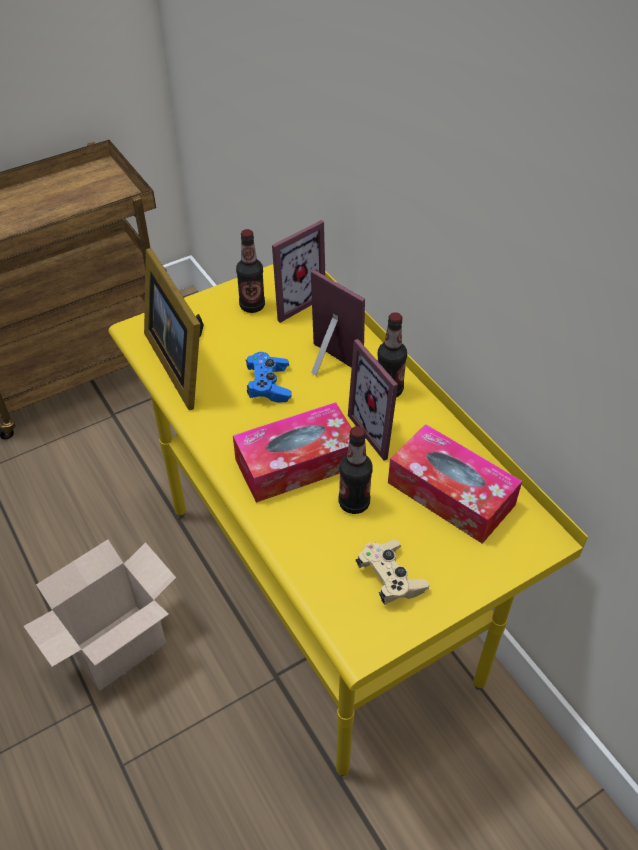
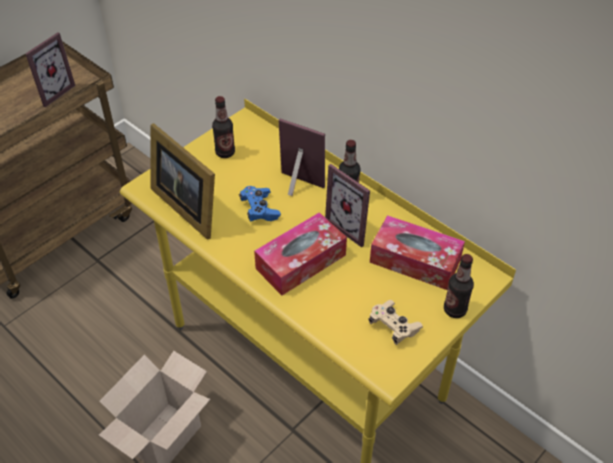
camera: 15 degrees left, 0 degrees up
(292, 301) = (254, 143): picture frame -> picture frame (52, 92)
(354, 503) = (351, 281): bottle -> bottle (455, 310)

